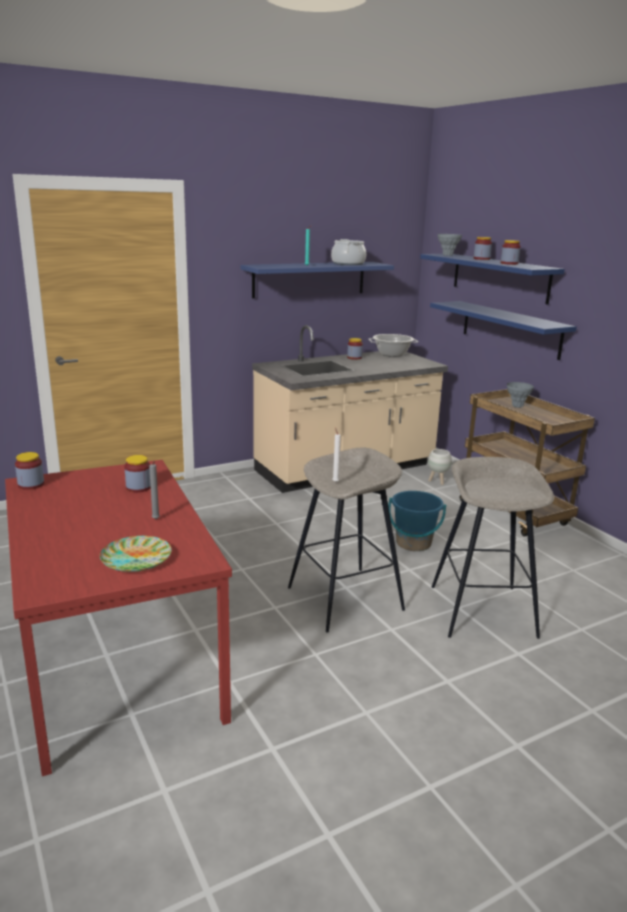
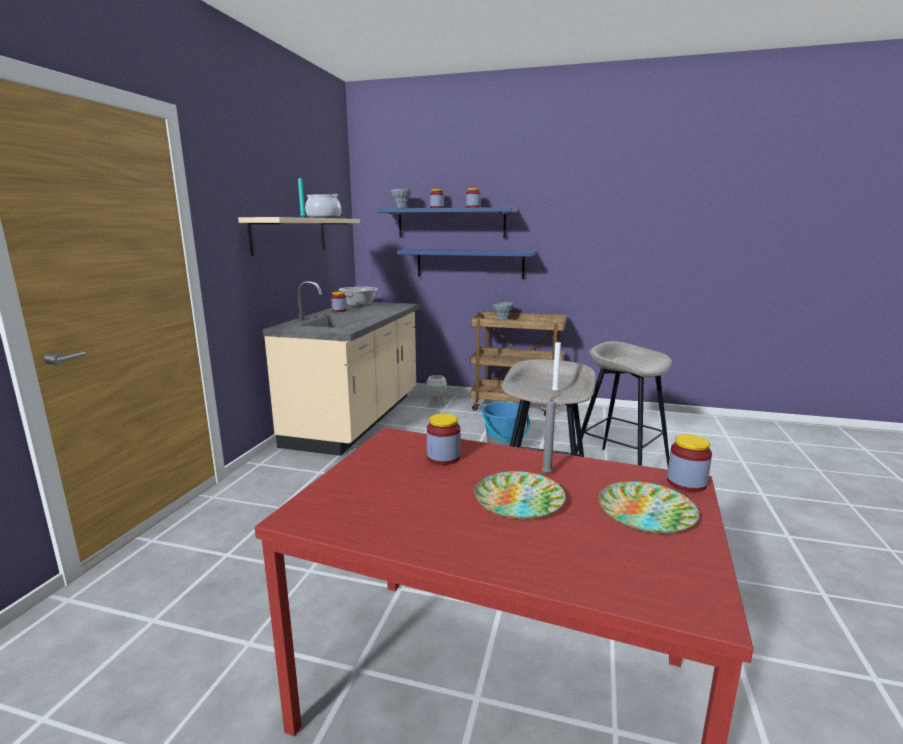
camera: 45 degrees left, 5 degrees down
(31, 484) = (316, 513): jar -> jar (686, 483)
(106, 522) = (520, 500): none -> plate
(309, 279) = (290, 235): blue shelf -> beige shelf

